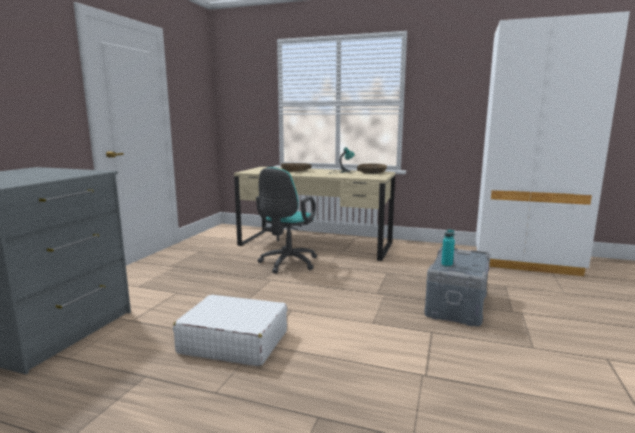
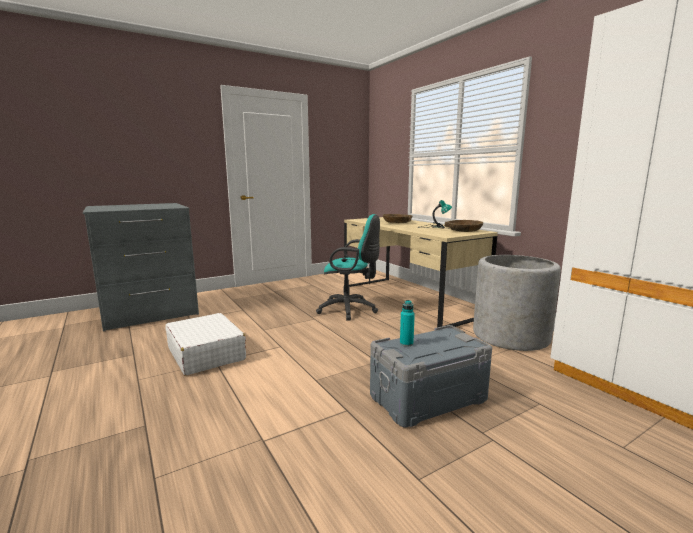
camera: 40 degrees right, 0 degrees up
(287, 264) = (350, 310): turquoise office chair -> turquoise office chair turned 135 degrees counterclockwise
(425, 252) = (511, 336): none -> grey planter

